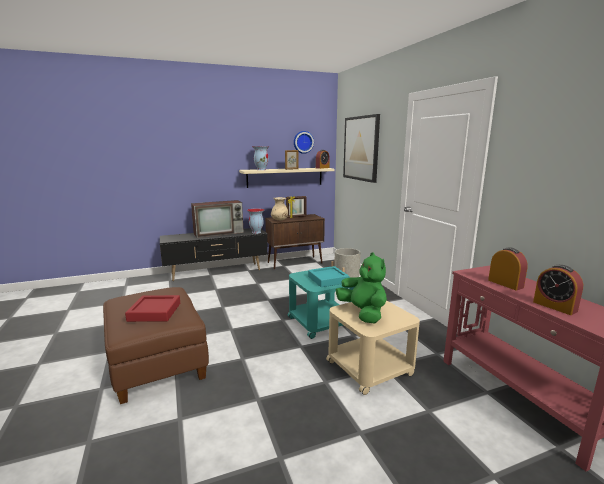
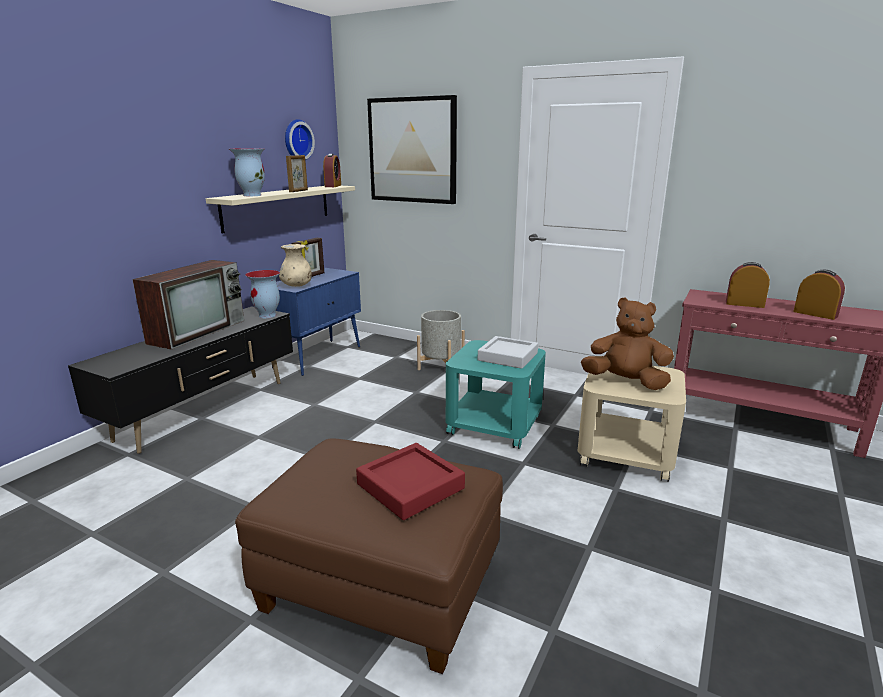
camera: 40 degrees left, 5 degrees up
(295, 263) = (318, 356): brown cabinet -> blue cabinet
(328, 279) = (508, 357): turquoise tray -> grey tray
(363, 313) = (625, 382): green plush toy -> brown plush toy
(554, 306) = (815, 314): alarm clock -> alarm clock turned 150 degrees counterclockwise

